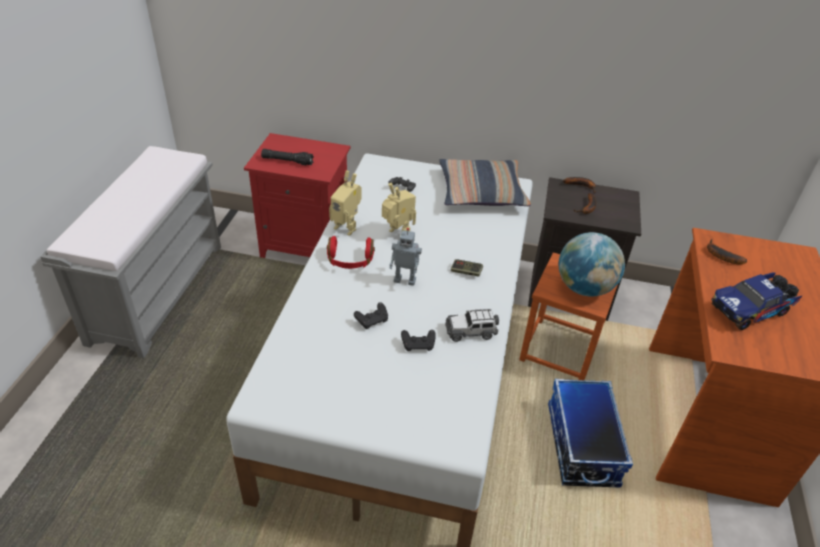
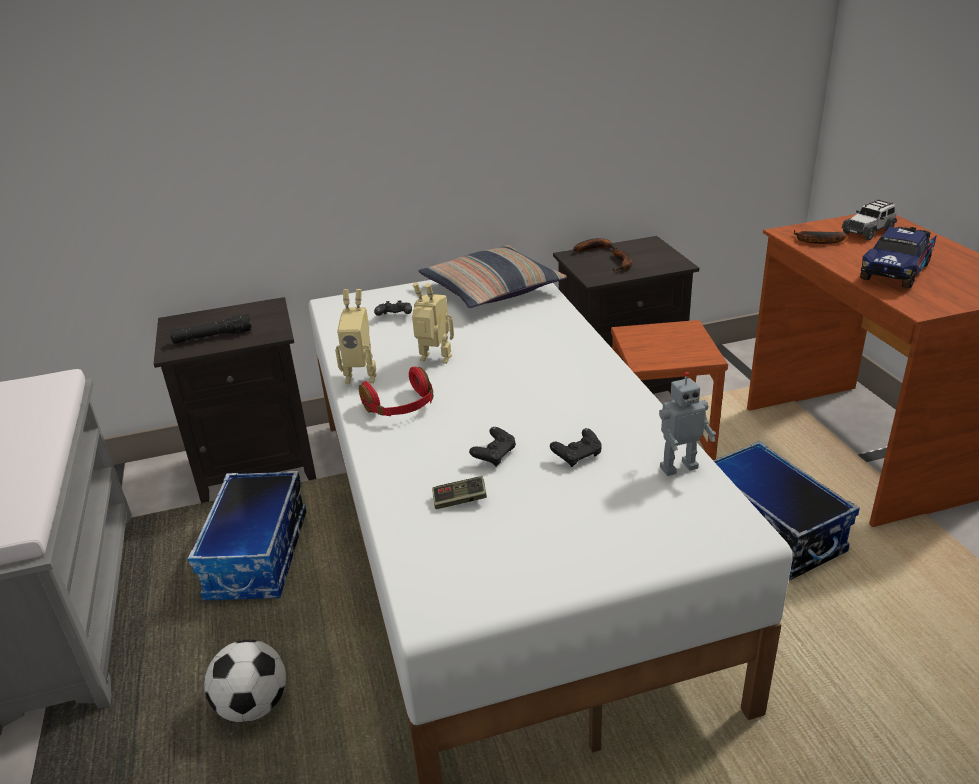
camera: 25 degrees left, 10 degrees down
(207, 395) = (253, 706): none -> football
(267, 306) = (259, 556): none -> storage box
(306, 245) = (259, 464): red nightstand -> black nightstand
(405, 280) = (491, 399): toy robot -> toy robot (678, 466)
(466, 272) = (555, 365): game controller -> game controller (460, 500)
(471, 331) = (623, 418): toy car -> toy car (868, 231)
(584, 288) = (678, 345): globe -> none

